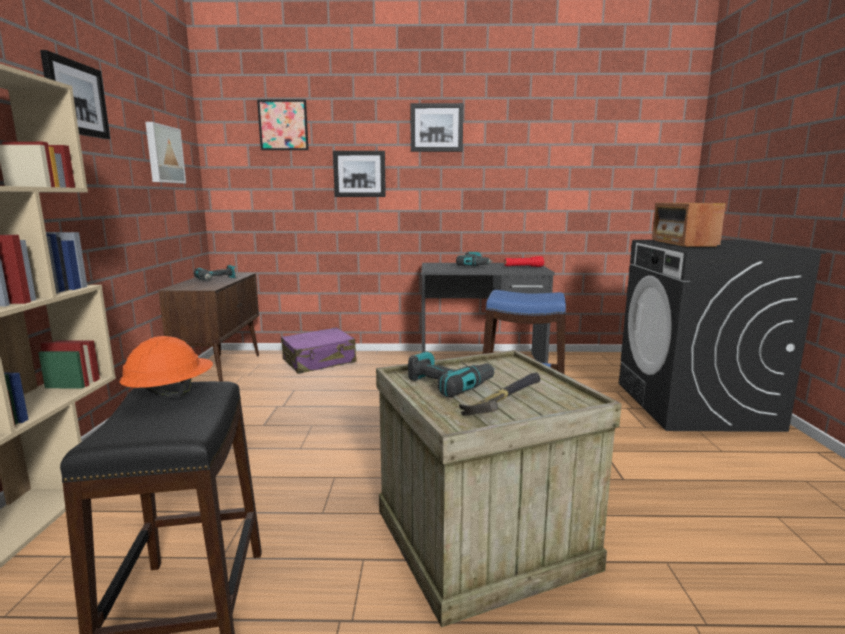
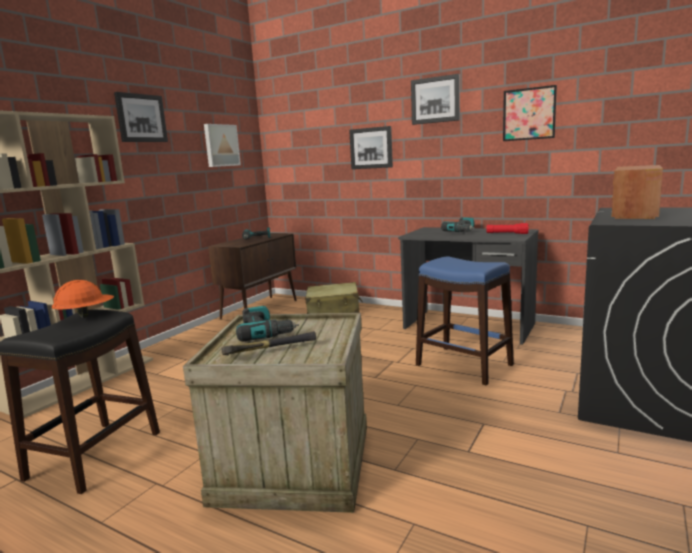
camera: 30 degrees right, 0 degrees up
(283, 125) = (314, 111): picture -> picture (529, 114)
(319, 361) = (333, 309): purple suitcase -> beige suitcase

